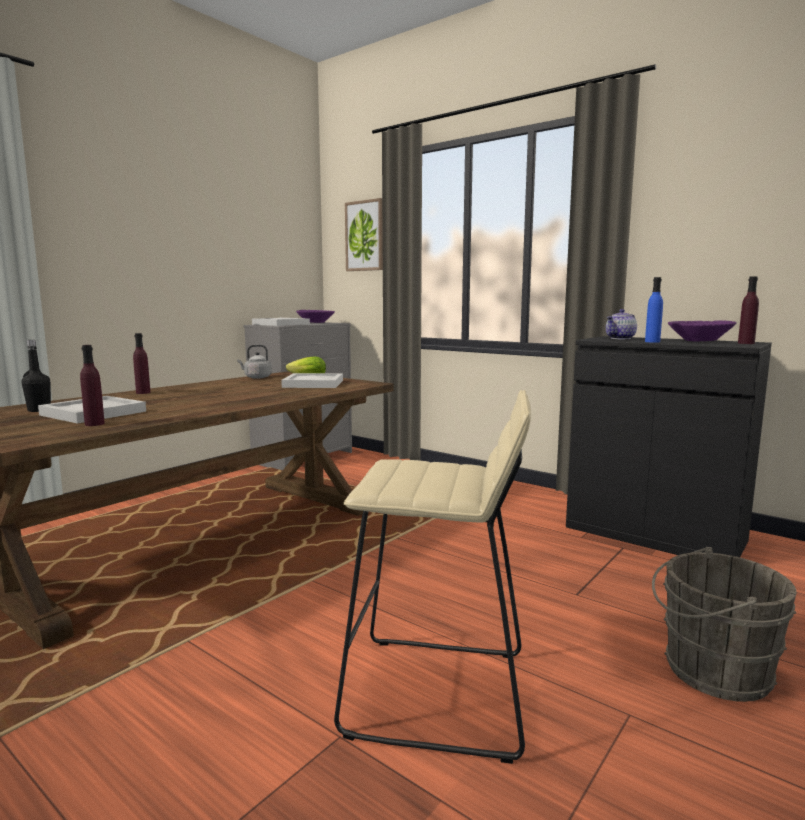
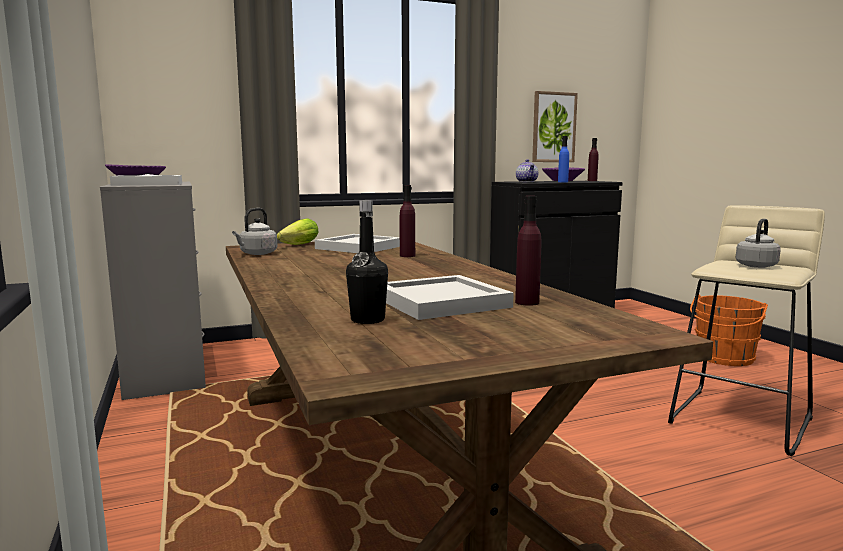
camera: 60 degrees left, 0 degrees up
(143, 392) = (290, 284): purple bottle -> purple bottle (407, 256)
(365, 236) = (189, 68): picture -> picture (553, 127)
(434, 476) = (757, 265): none -> grey kettle
(710, 670) = (723, 358): grey bucket -> orange bucket

